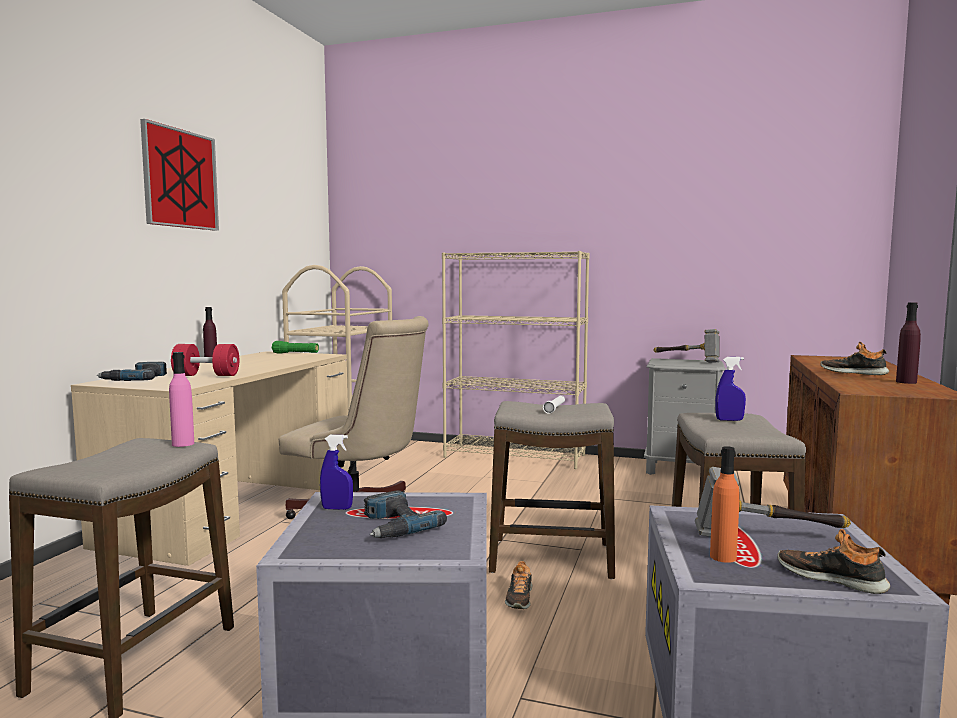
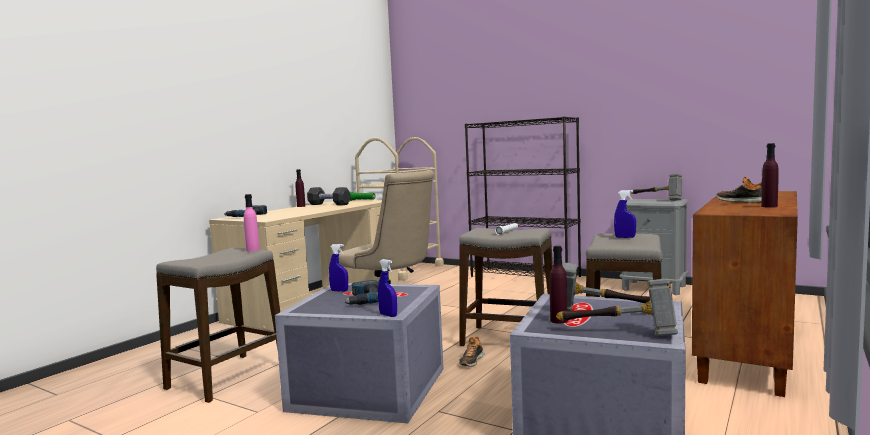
camera: 15 degrees right, 0 degrees up
(180, 179) = (278, 85): picture -> none
(206, 375) = (290, 213): red dumbbell -> none
(254, 360) = (329, 204): none -> black dumbbell
(456, 557) = (388, 315): none -> blue spray bottle
(515, 456) = (525, 276): beige bookcase -> black bookcase
(723, 557) = (558, 320): orange bottle -> purple bottle
(831, 578) = (620, 333): shoe -> hammer

